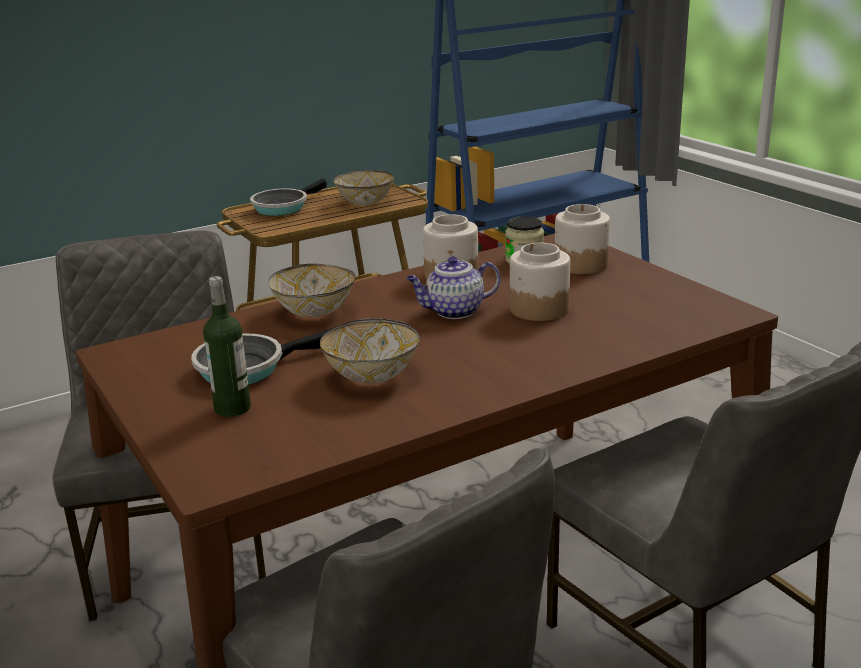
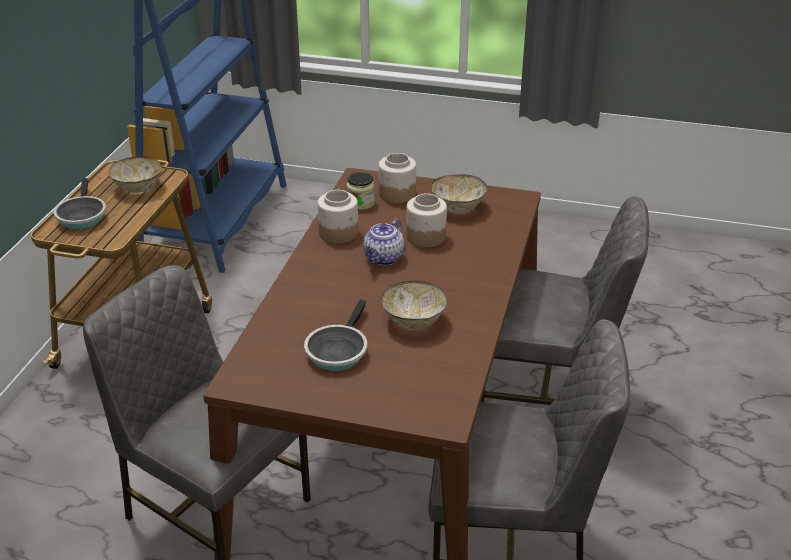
camera: 45 degrees left, 10 degrees up
(232, 408) = (378, 378): bottle -> none
(315, 311) = (304, 295): bowl -> bowl (458, 207)

